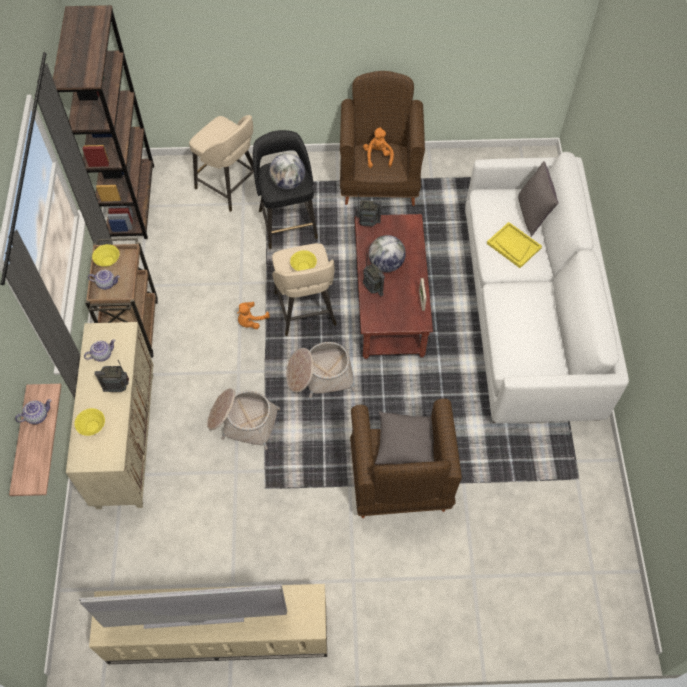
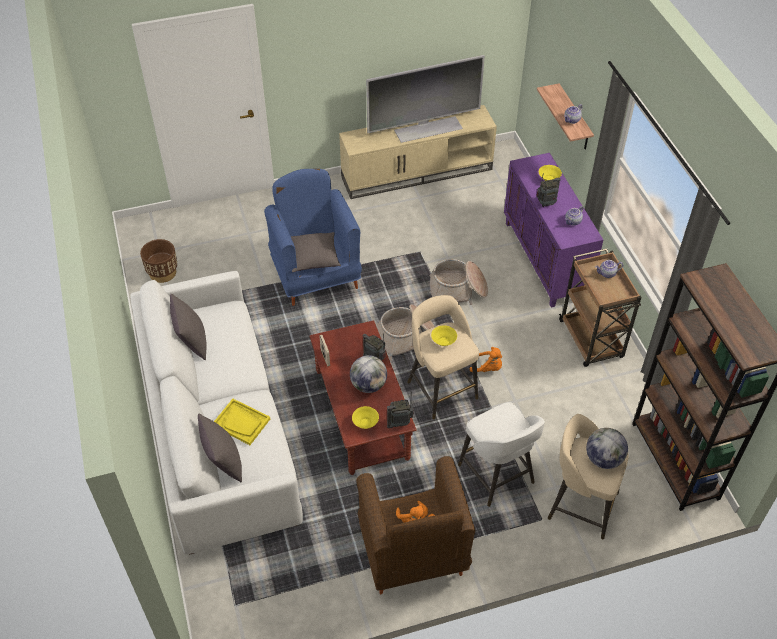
camera: 165 degrees right, 10 degrees down
(108, 260) = (619, 292): yellow bowl -> yellow bowl (365, 423)
(125, 438) = (545, 260): beige cabinet -> purple cabinet
(251, 321) = (488, 368): orange plush toy -> orange plush toy turned 90 degrees clockwise
(287, 222) = (497, 475): black stool -> white stool
(288, 183) = (495, 422): globe -> globe (603, 459)
(399, 483) = (316, 275): brown armchair -> blue armchair
(558, 339) = (192, 343): none -> grey pillow
(587, 534) = (163, 273): none -> brown planter

